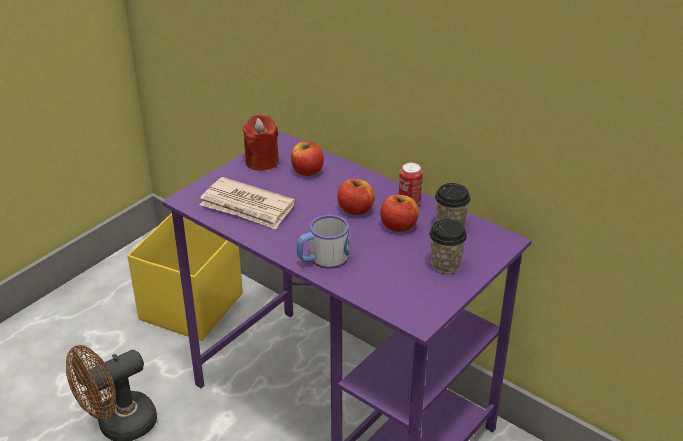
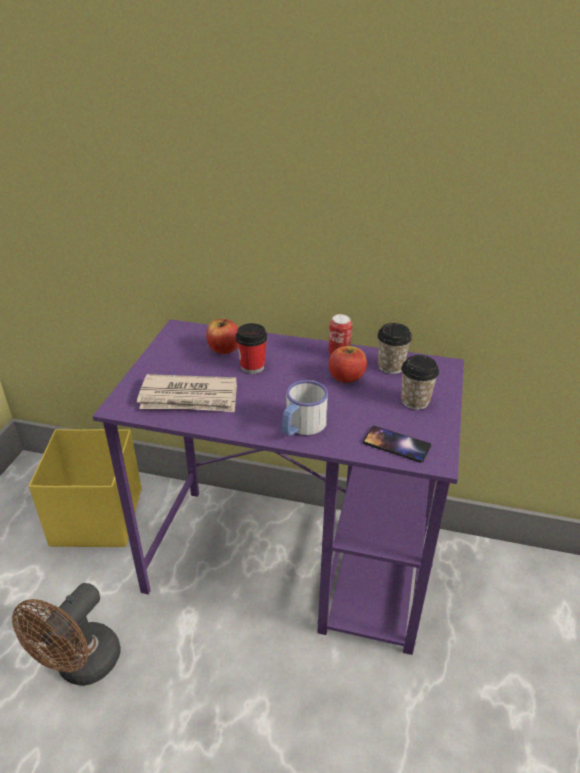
camera: 25 degrees left, 0 degrees up
(262, 161) = (173, 351): red candle -> none
(320, 194) = (252, 367): none -> cup
(355, 209) = (296, 373): apple -> none
(394, 297) = (396, 444): none -> phone

